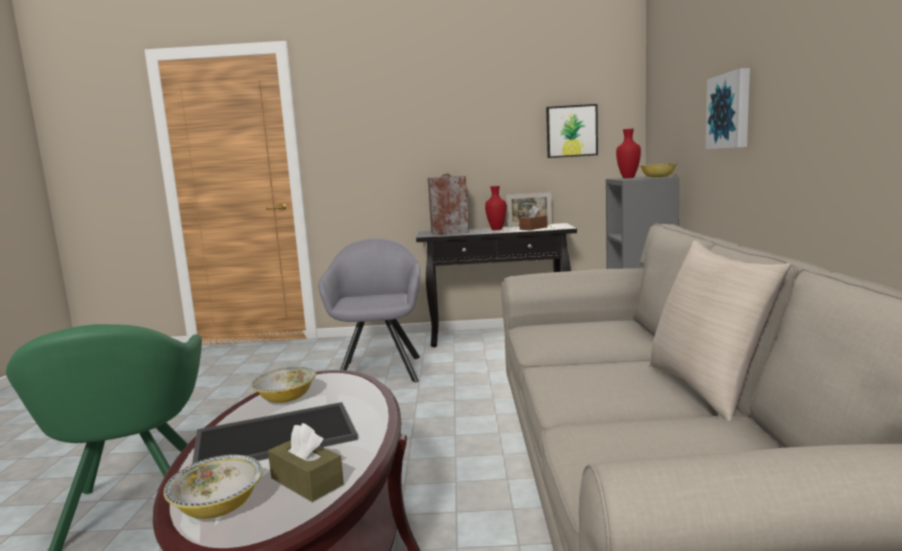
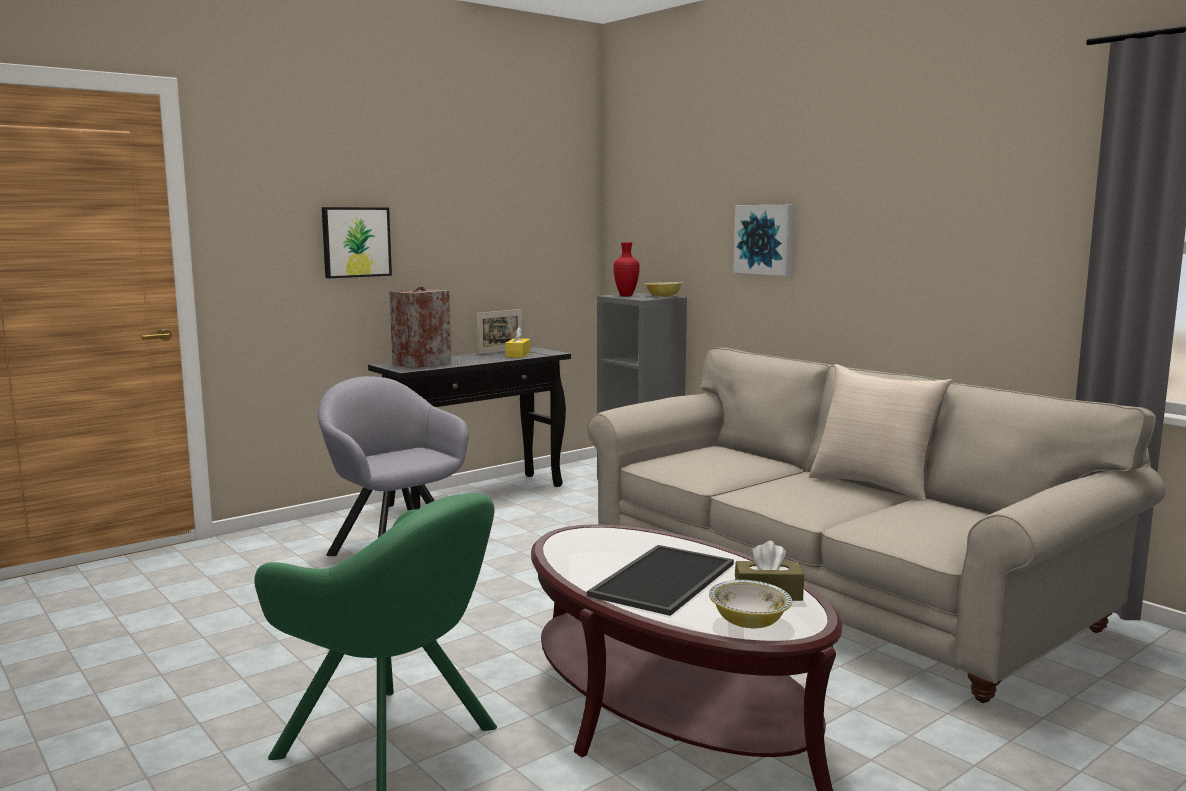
camera: 40 degrees left, 0 degrees up
(286, 398) = (586, 556): bowl -> none
(496, 229) = (475, 358): red vase -> none
(533, 228) = (518, 355): brown tissue box -> yellow tissue box
(571, 131) = (535, 236): picture -> picture (356, 242)

